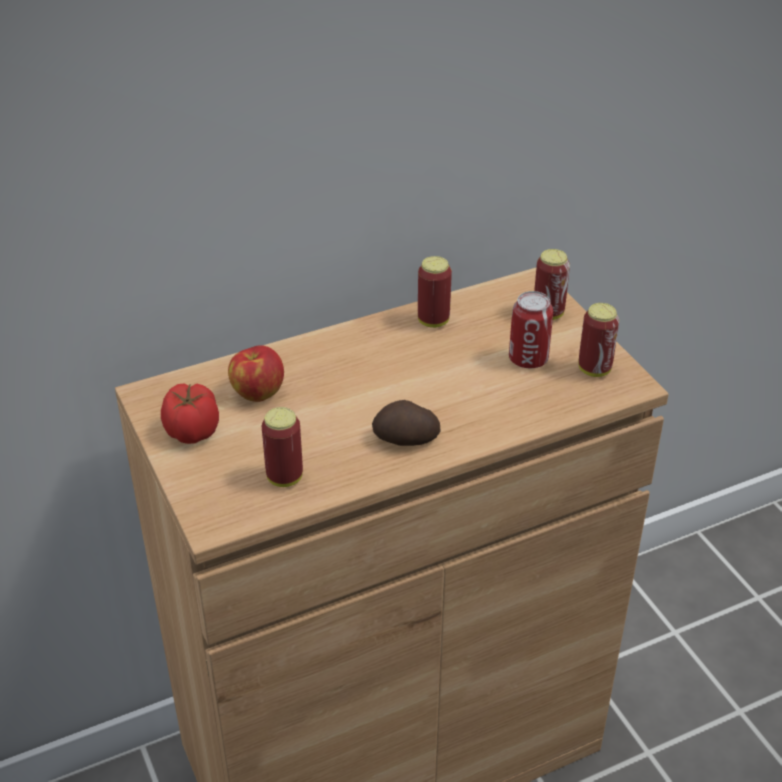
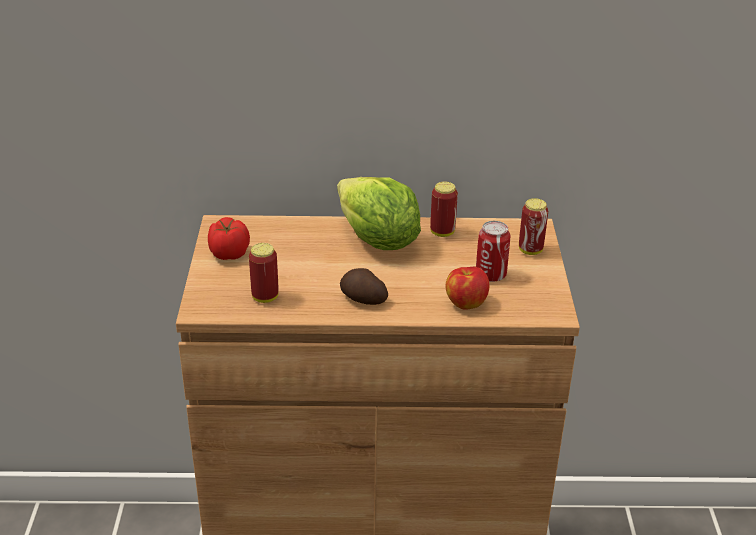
camera: 25 degrees right, 5 degrees down
(257, 392) = (288, 243): apple -> apple (465, 303)
(365, 355) = (377, 240): none -> lettuce
(594, 369) = (534, 295): can -> none

